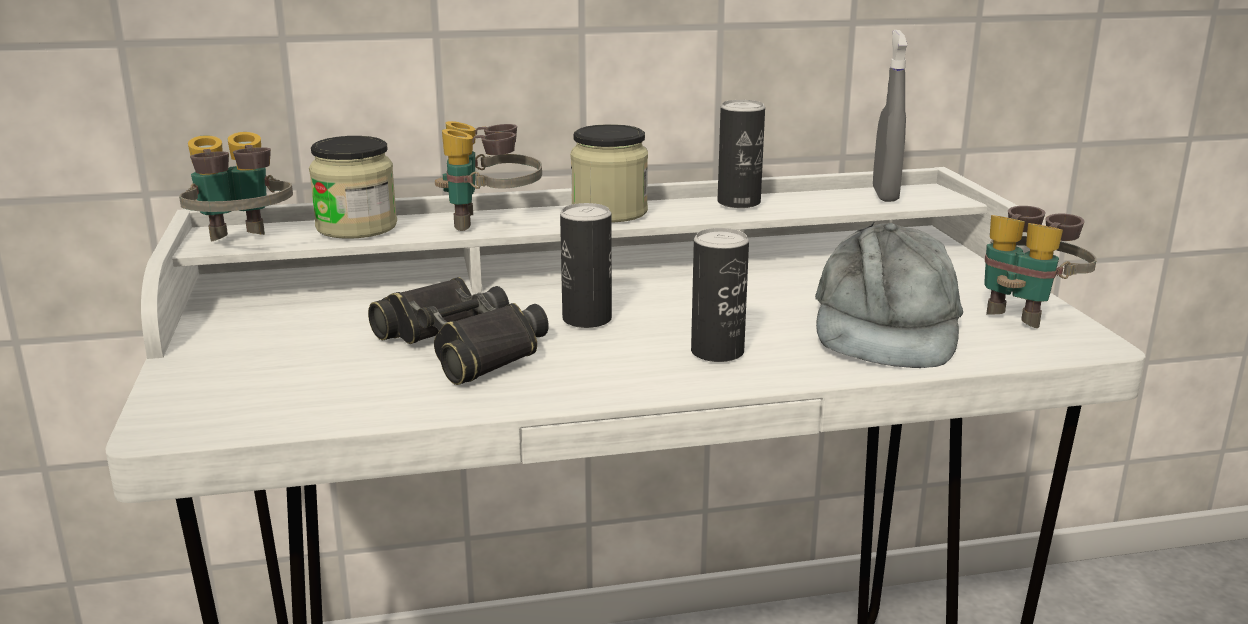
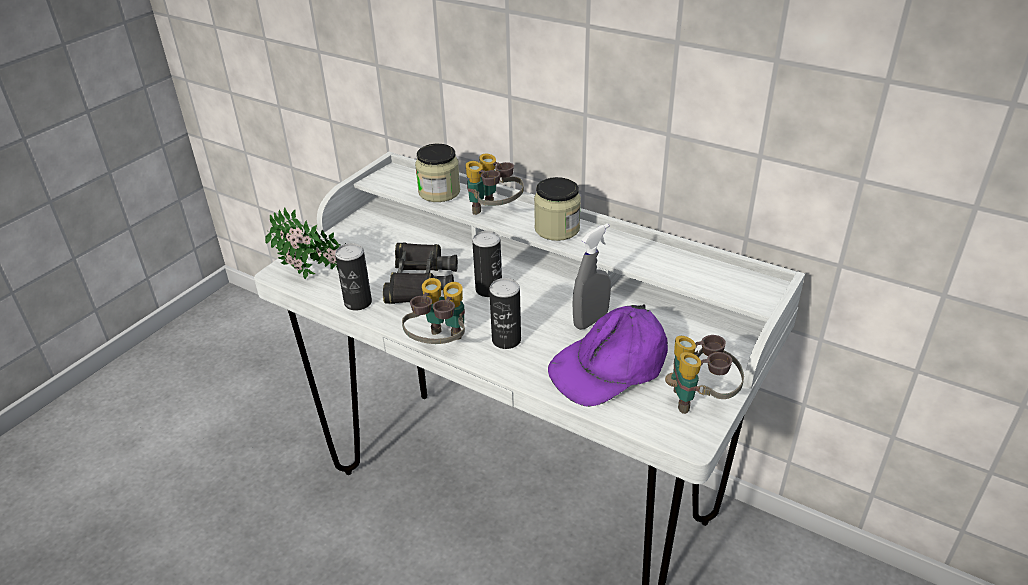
camera: 45 degrees right, 15 degrees up
(242, 245) = (384, 186): binoculars -> binoculars (440, 345)
(259, 405) = (316, 277): none -> potted plant
(738, 202) = (632, 250): can -> can (358, 302)
(885, 195) = (725, 280): grey spray bottle -> grey spray bottle (590, 320)
(885, 325) = (610, 366): grey cap -> purple cap

